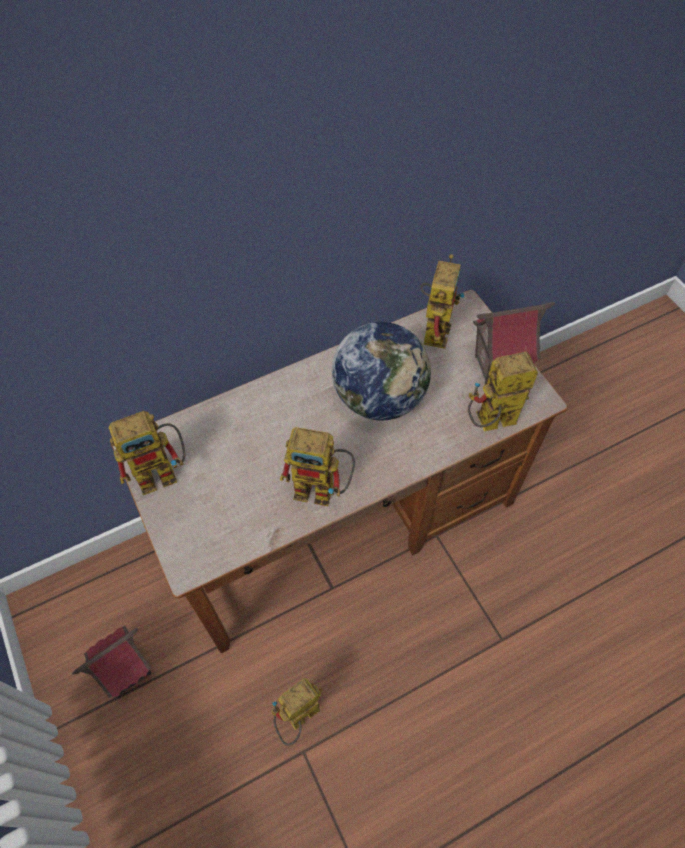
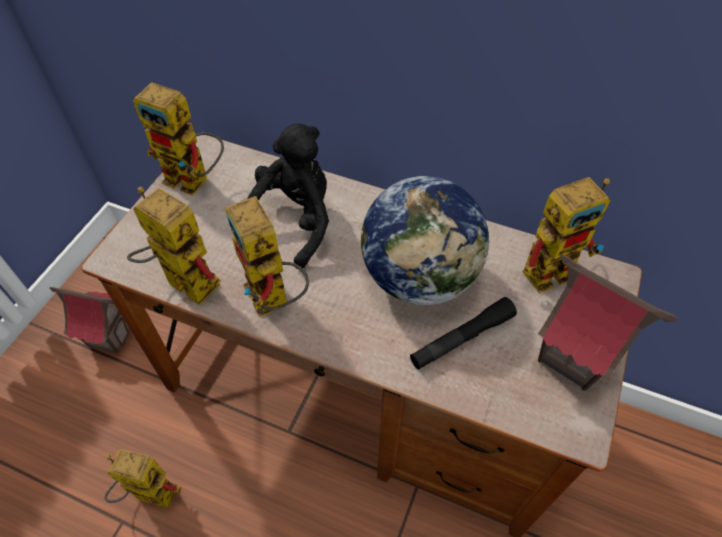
camera: 50 degrees right, 5 degrees down
(267, 435) = (294, 222): none -> black plush toy
(441, 409) = (462, 339): none -> black flashlight
(489, 424) = (492, 397): toy robot -> toy robot (182, 283)

